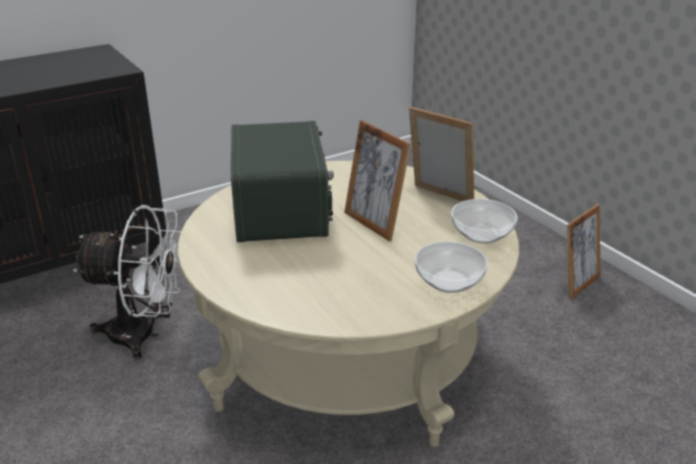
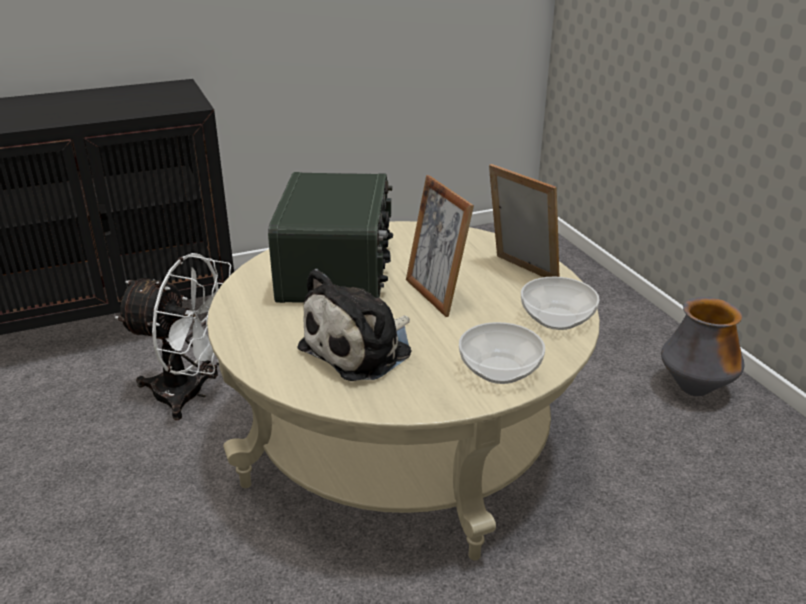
camera: 10 degrees right, 0 degrees up
(327, 275) = (361, 349): none -> plush toy
(578, 284) = (694, 389): picture frame -> vase

